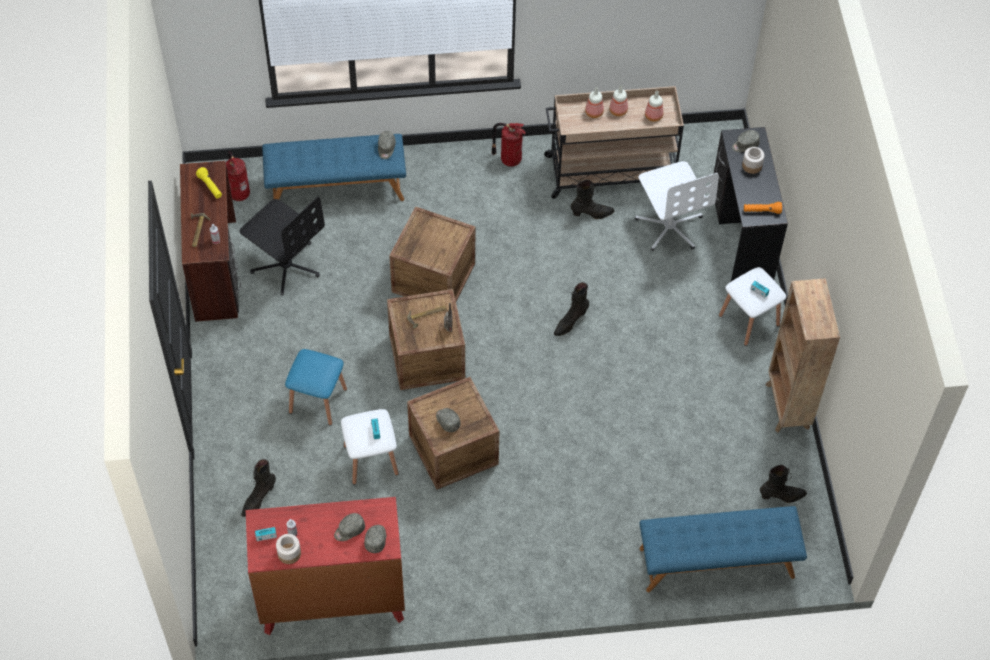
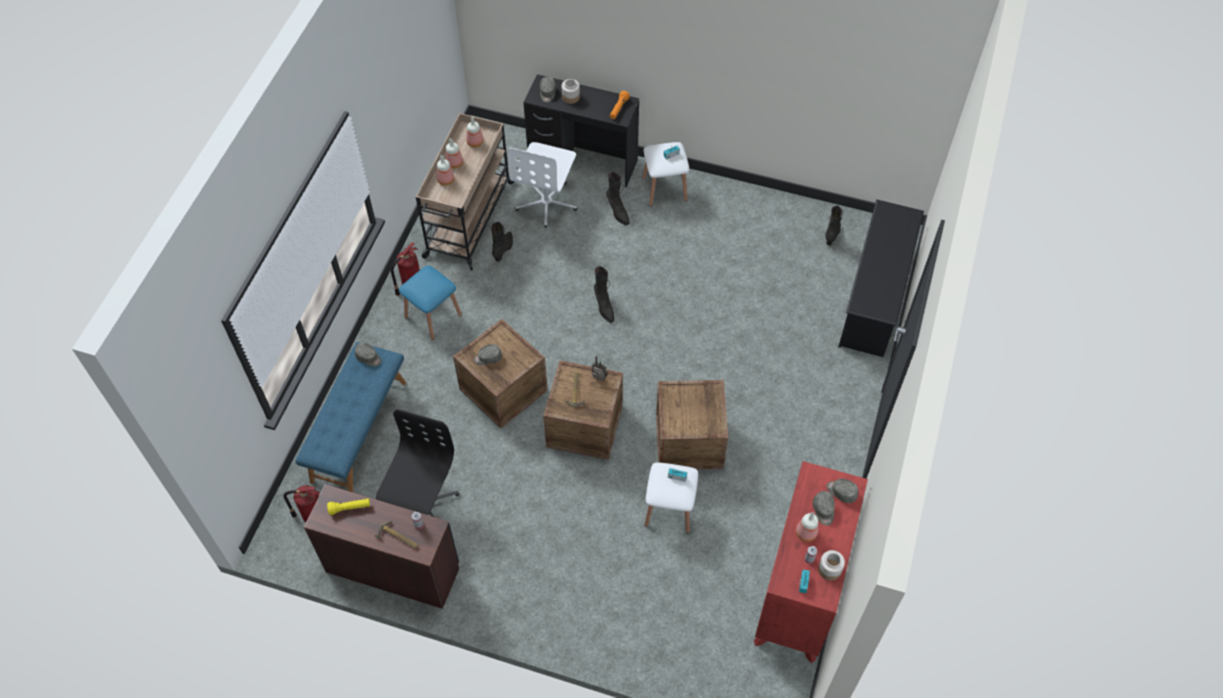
camera: 65 degrees left, 0 degrees up
(258, 499) = (669, 619): black boot -> black boot (618, 212)
(286, 265) = (422, 504): black office chair -> black office chair turned 45 degrees counterclockwise
(318, 400) = (586, 531): blue stool -> blue stool (433, 316)
(318, 522) = (805, 533): none -> bottle
(447, 421) = (695, 415): grey cap -> grey cap (488, 358)
(670, 226) = (547, 202): white office chair -> white office chair turned 105 degrees clockwise
(716, 563) = (874, 298): blue bench -> black shoe rack
(787, 407) = (755, 198): brown bookcase -> none

